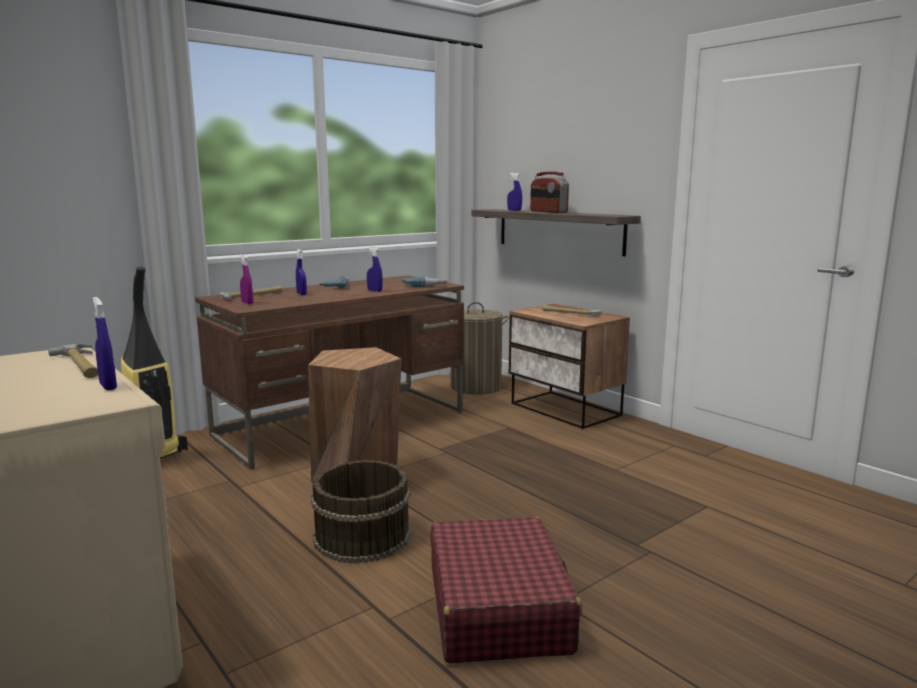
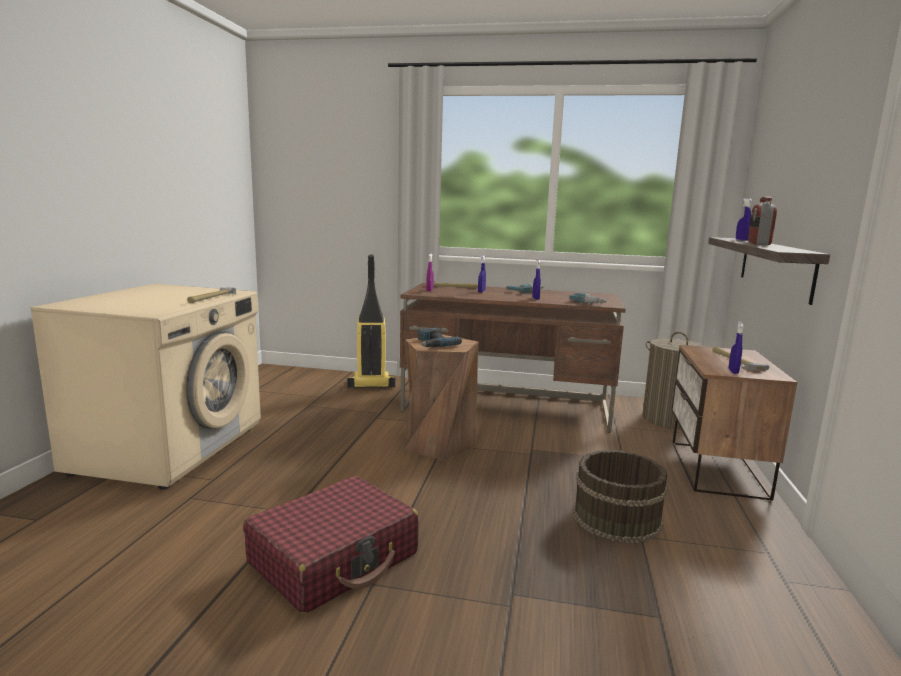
camera: 50 degrees right, 0 degrees up
(108, 386) = (178, 307): blue spray bottle -> blue spray bottle (733, 371)
(349, 360) = (433, 343): none -> power drill
(361, 536) = (368, 474): brown bucket -> brown bucket (616, 517)

